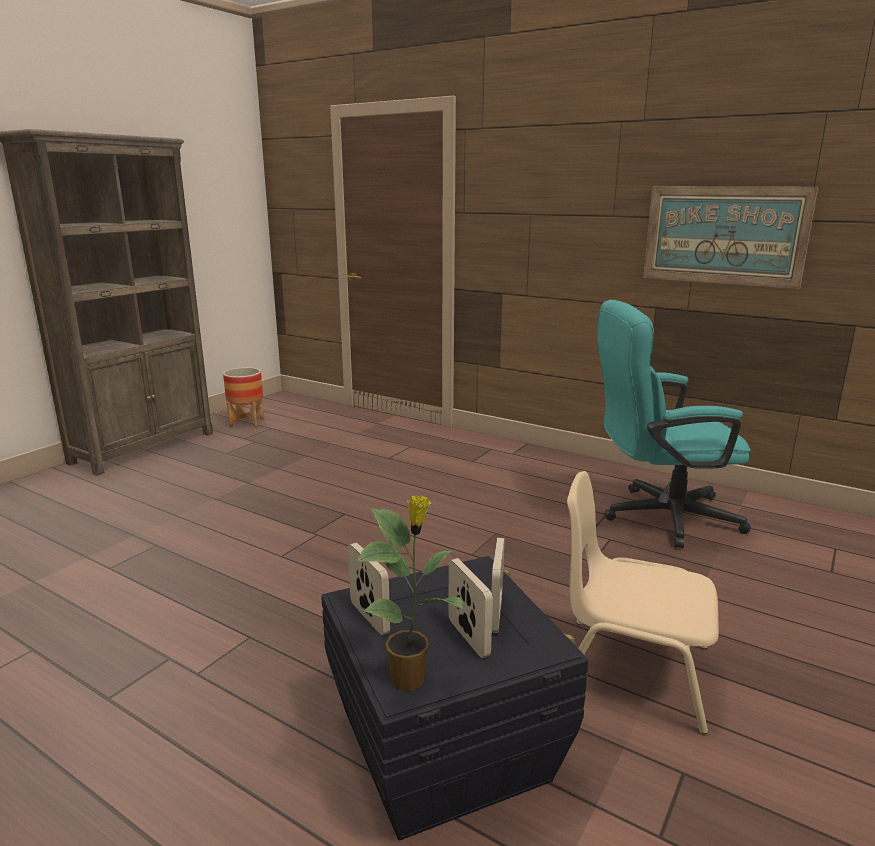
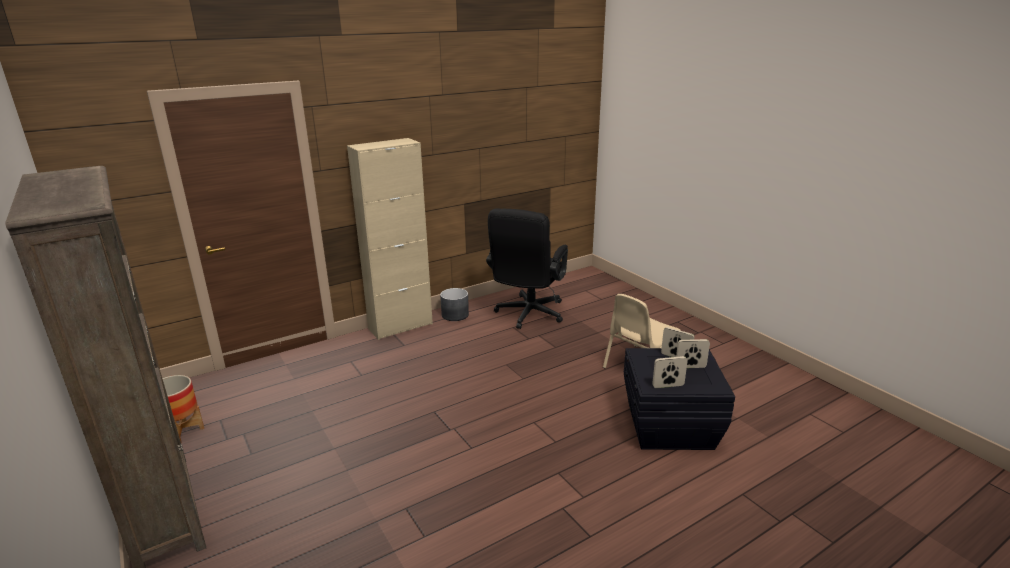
camera: 65 degrees left, 5 degrees up
(410, 679) = (713, 384): potted plant -> none
(512, 448) = (400, 326): none -> beige cabinet
(583, 469) = (455, 315): none -> grey planter
(658, 517) = (528, 315): turquoise office chair -> black office chair
(724, 235) = (493, 155): picture -> none

